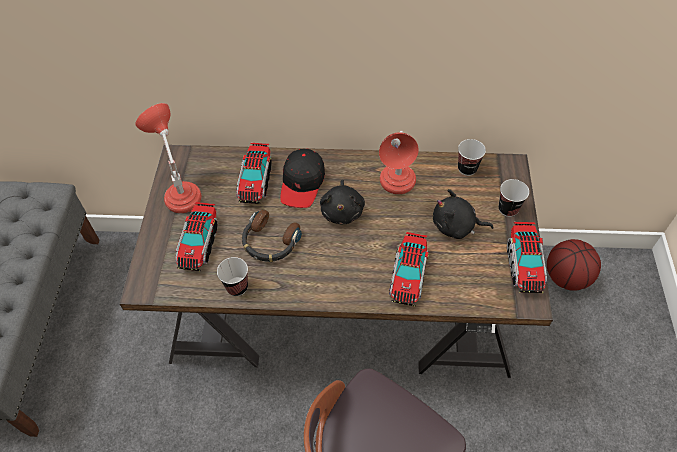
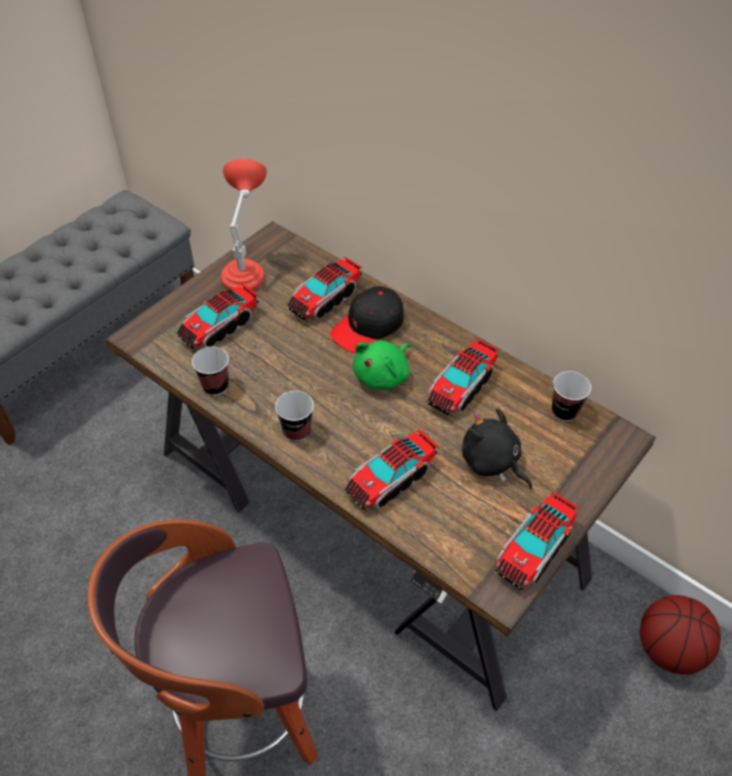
camera: 35 degrees right, 5 degrees down
(270, 242) = (284, 363): headphones -> none
(342, 211) = (383, 376): black plush toy -> green plush toy
(396, 189) = (461, 387): red table lamp -> toy truck
(508, 209) = (572, 481): cup -> cup (296, 431)

